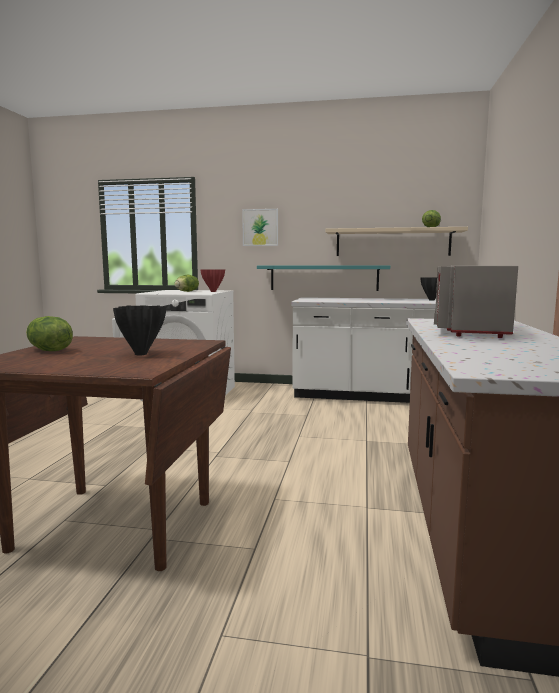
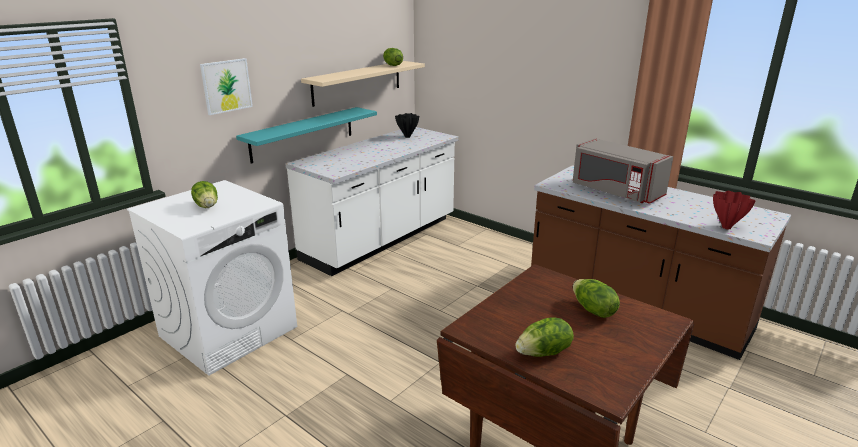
camera: 60 degrees left, 15 degrees up
(141, 354) = (593, 310): black vase -> lettuce
(213, 291) = (237, 193): red vase -> red vase (726, 227)

